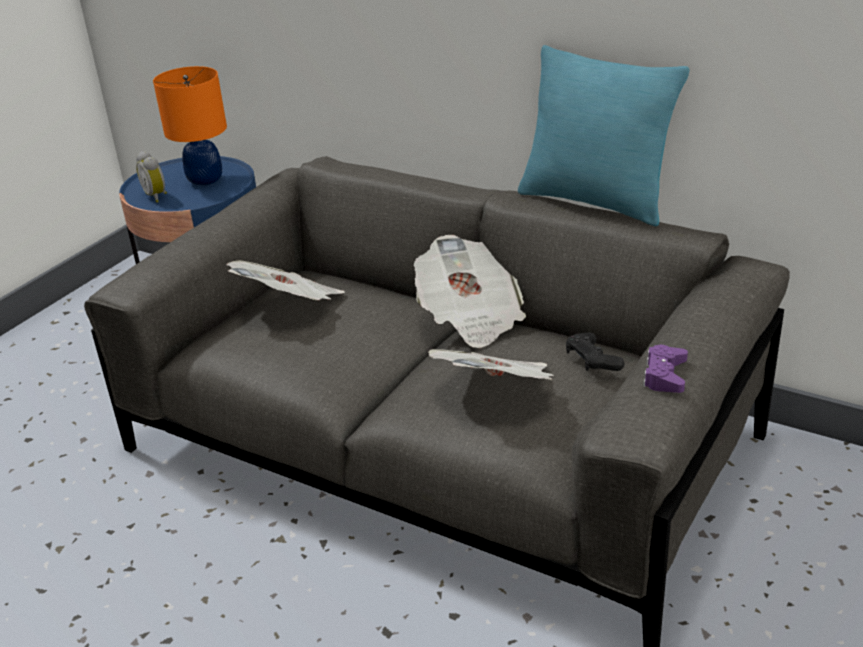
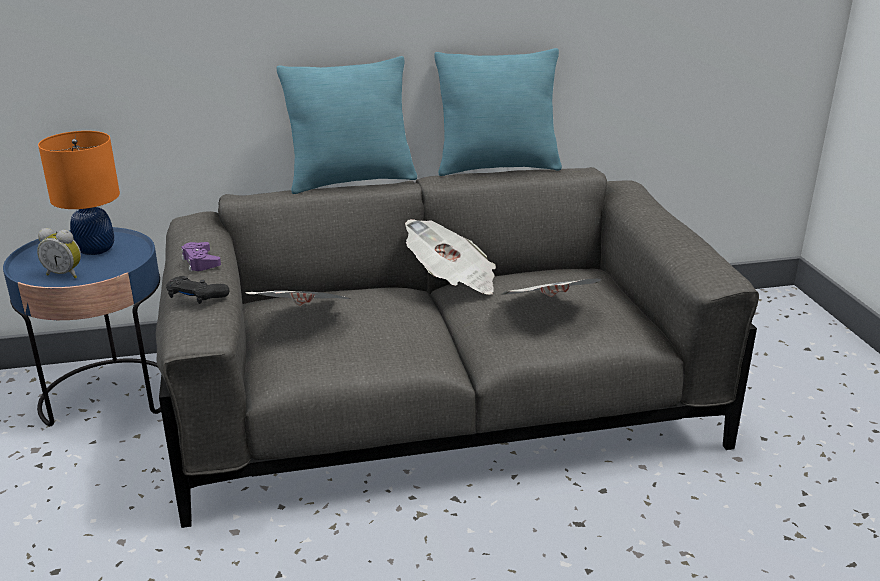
camera: 45 degrees left, 5 degrees down
(436, 174) = (352, 181): none -> turquoise pillow
(592, 360) = (569, 275): black game controller -> black game controller (196, 297)
(664, 375) = (686, 245): purple game controller -> purple game controller (200, 262)

